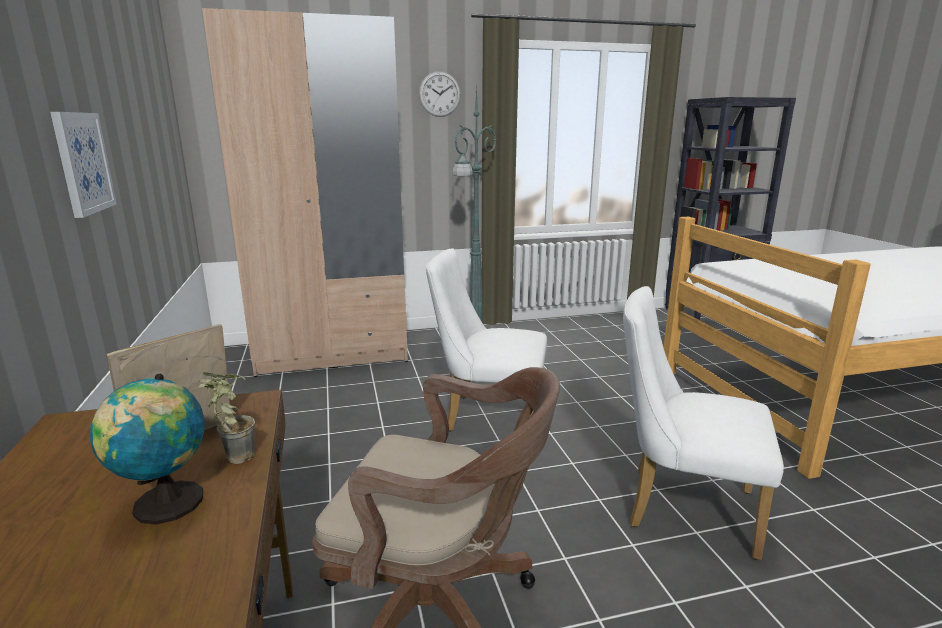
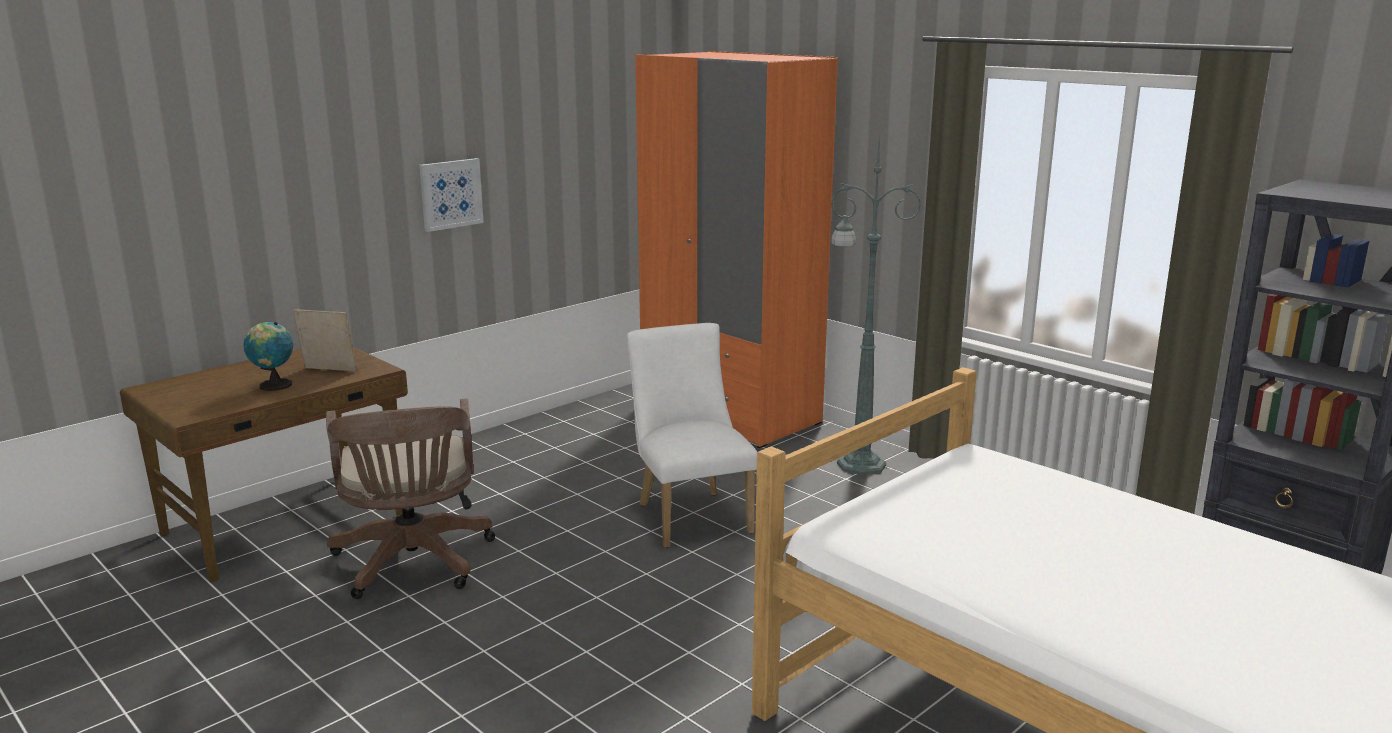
camera: 60 degrees right, 0 degrees up
(232, 457) = (319, 383): potted plant -> none
(332, 353) = (730, 413): beige wardrobe -> orange wardrobe
(439, 94) = (896, 133): wall clock -> none
(680, 507) = (620, 638): white chair -> none

